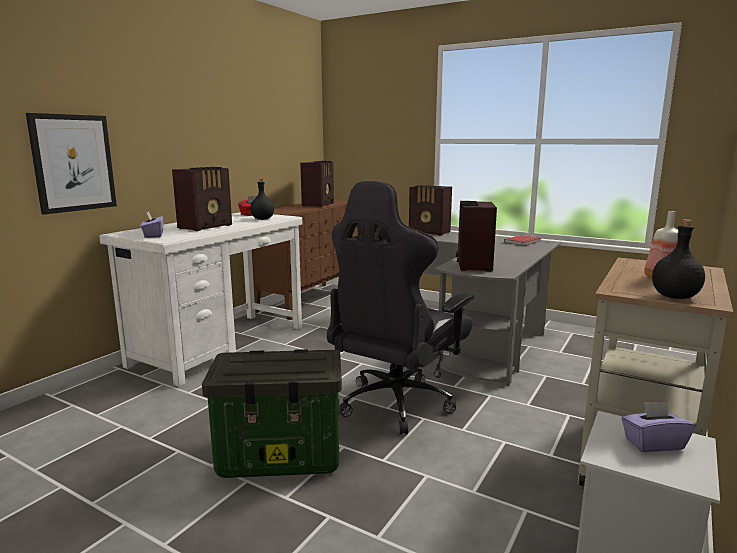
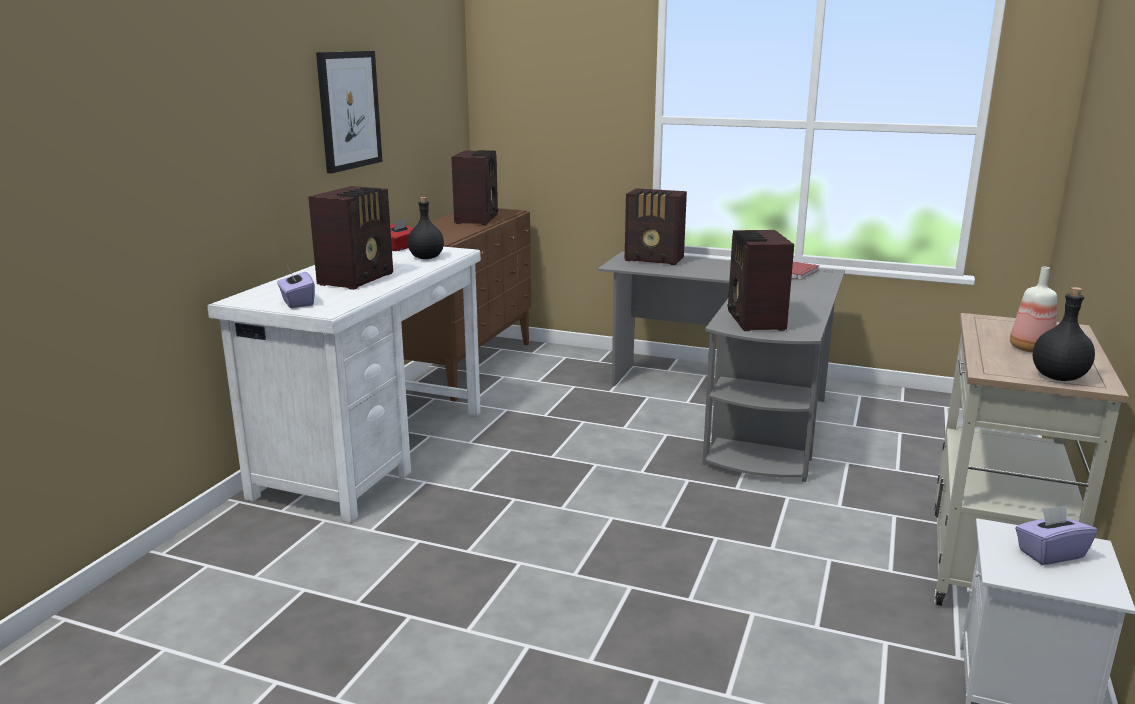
camera: 10 degrees left, 5 degrees up
(73, 163) = (169, 198): picture -> picture (349, 110)
(282, 456) = (556, 608): storage box -> none
(399, 401) = (673, 516): black office chair -> none

